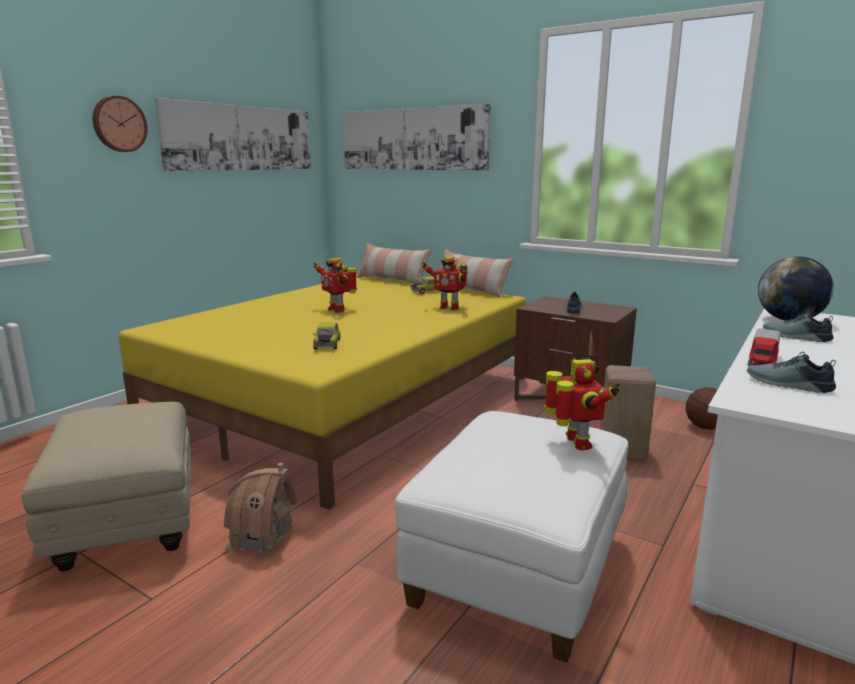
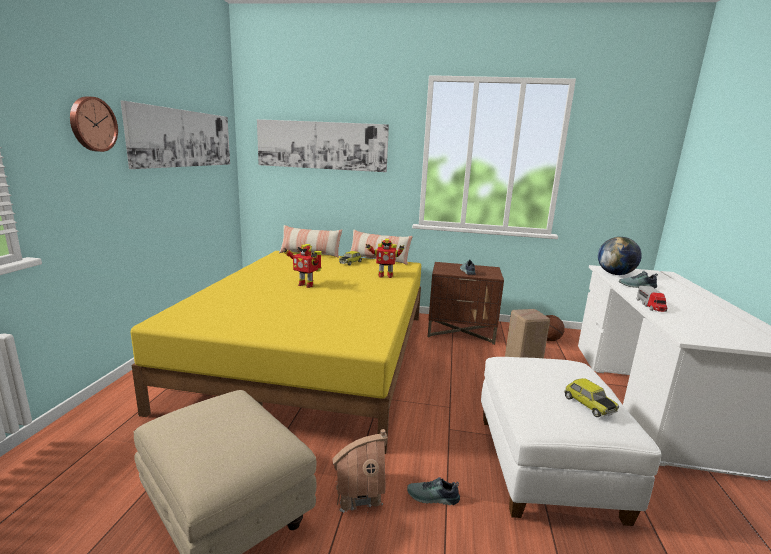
camera: 25 degrees left, 0 degrees up
(326, 344) = (343, 319): toy car -> toy car (588, 405)
(576, 443) = (578, 375): toy robot -> none
(788, 385) = (688, 322): shoe -> shoe (432, 498)

